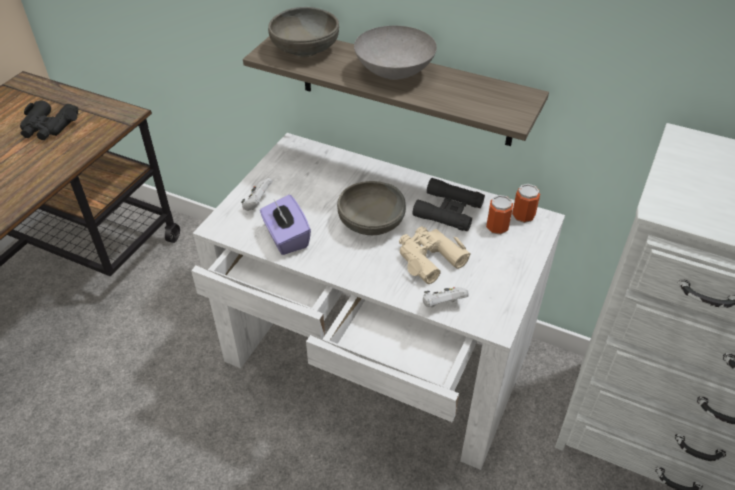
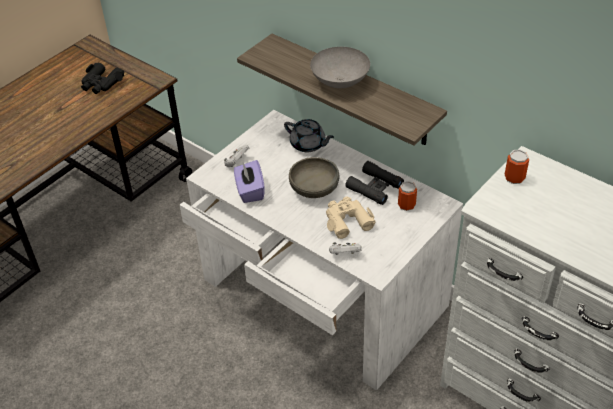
camera: 15 degrees right, 0 degrees up
(305, 49) = (283, 55): grey bowl -> none
(345, 169) = (308, 144): none -> grey teapot
(523, 216) = (430, 199): can -> can (514, 178)

